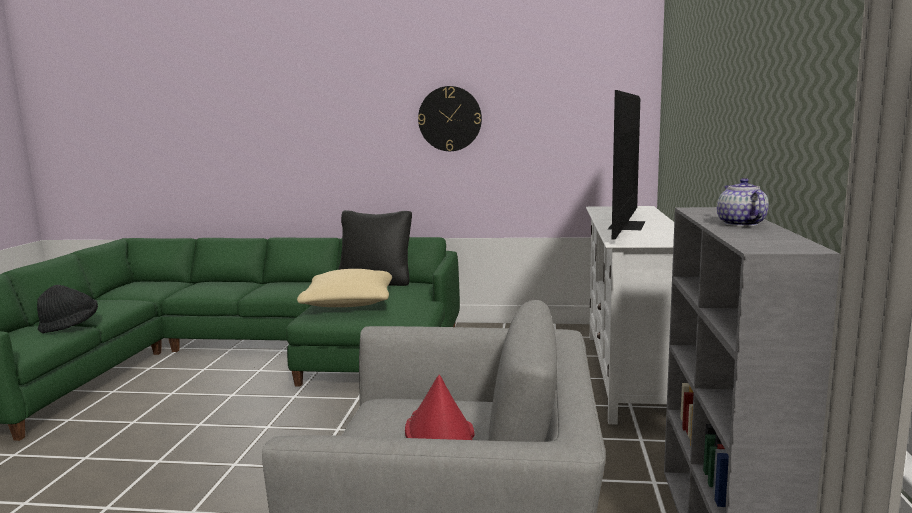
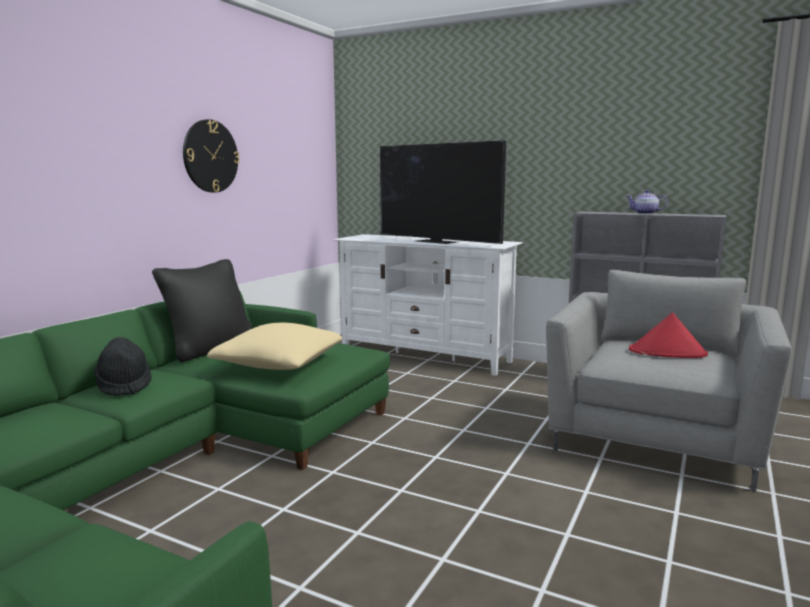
camera: 70 degrees left, 0 degrees up
(70, 325) = (74, 536): black hat -> black hat (124, 386)

